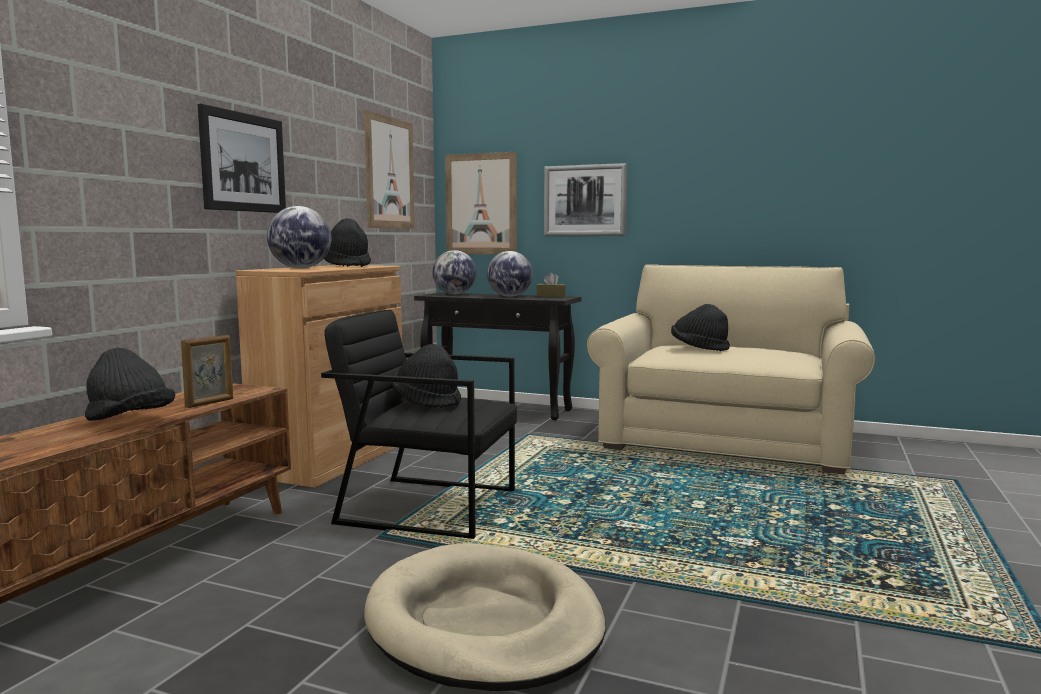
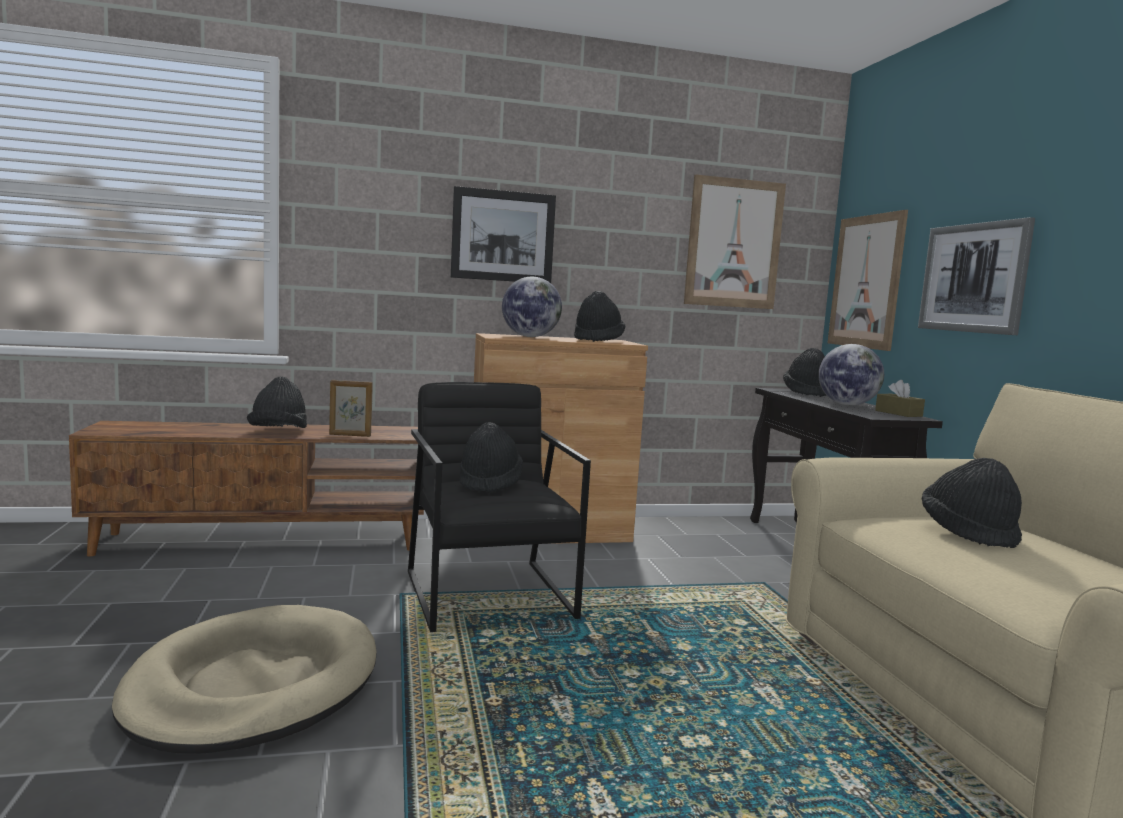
camera: 55 degrees right, 0 degrees up
(454, 294) = (807, 393): globe -> black hat

